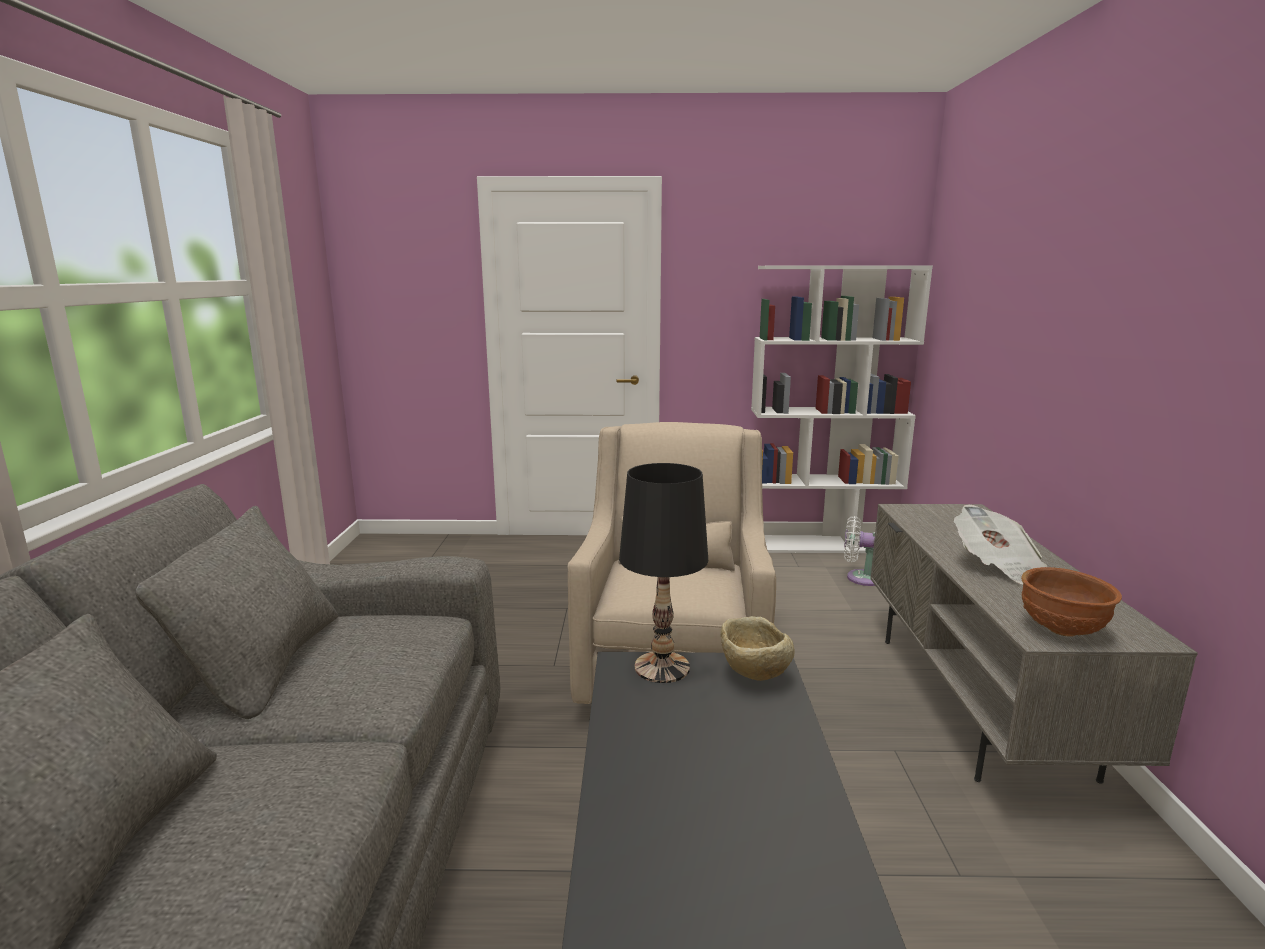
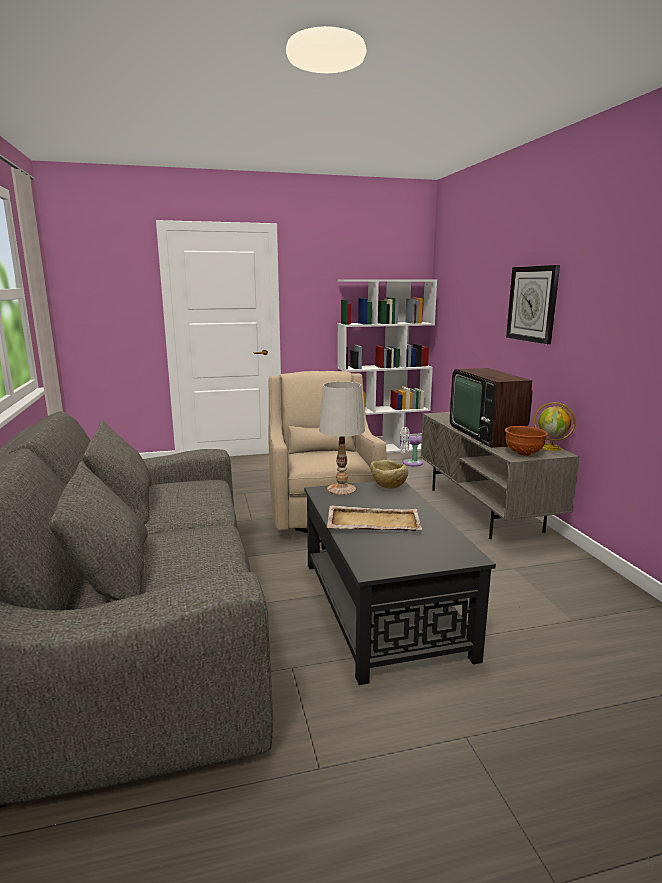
camera: 15 degrees left, 0 degrees up
(661, 668) = (341, 489): black table lamp -> white table lamp
(680, 774) = (372, 522): none -> beige tray
(996, 566) = (489, 434): newspaper -> television
(1111, 314) = (532, 304): none -> wall clock
(1130, 619) = (551, 448): none -> globe

